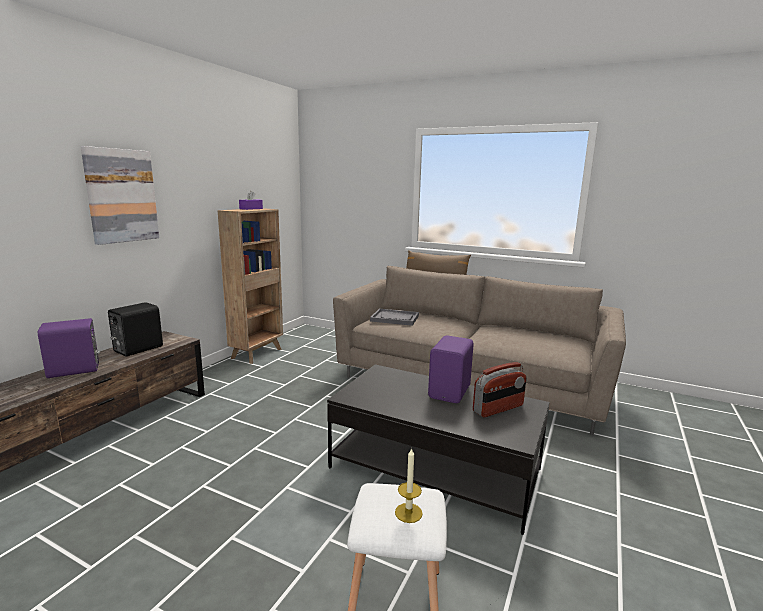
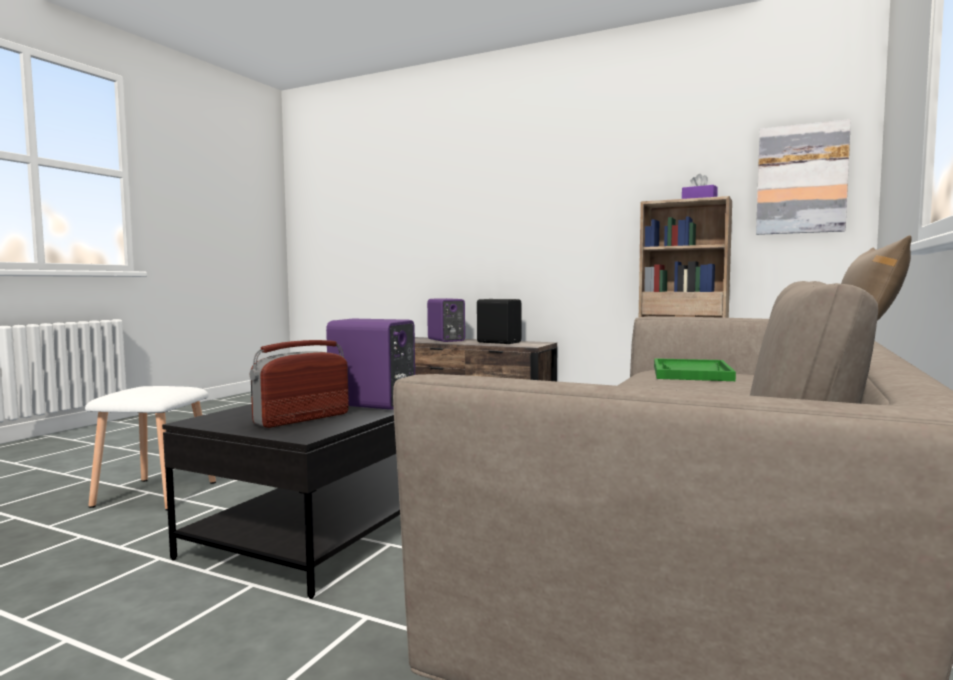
camera: 90 degrees right, 10 degrees down
(121, 196) = (533, 195): picture -> picture (801, 179)
(395, 318) = (691, 373): grey tray -> green tray
(408, 513) = (138, 390): candle -> none
(498, 409) = (302, 419): radio -> radio turned 75 degrees clockwise

